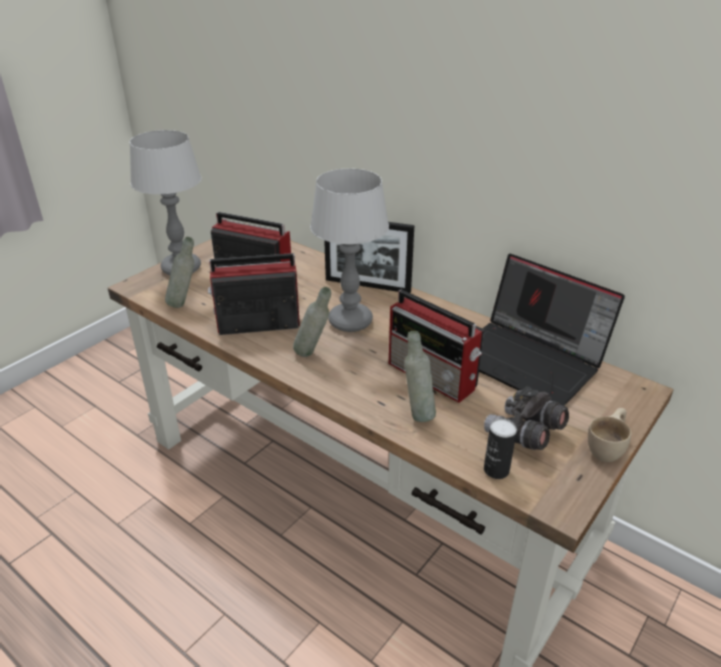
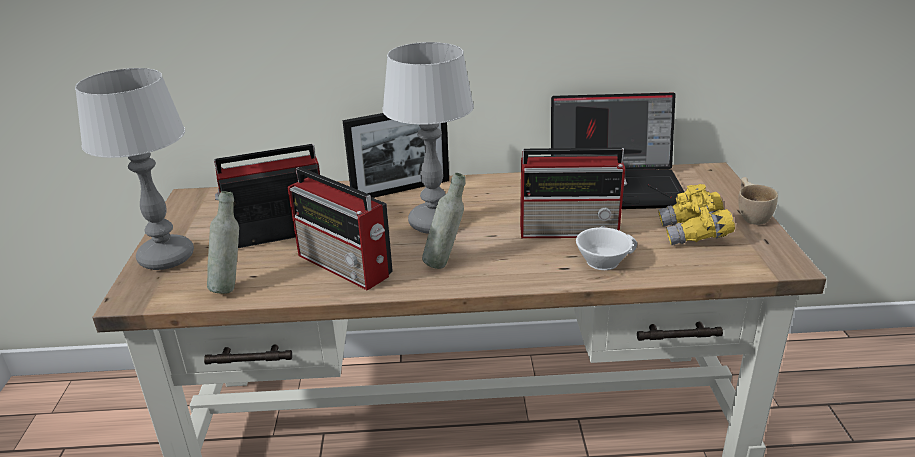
camera: 40 degrees left, 5 degrees down
(256, 324) = (346, 266): radio -> radio turned 90 degrees counterclockwise
(417, 413) = (603, 260): grey bottle -> white cup
(496, 470) = (716, 266): can -> none
(524, 434) = (693, 234): grey binoculars -> yellow binoculars

